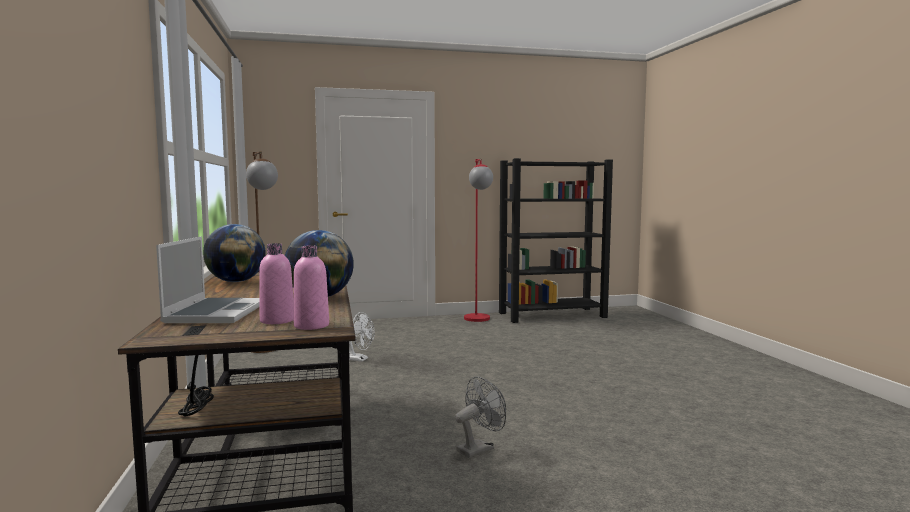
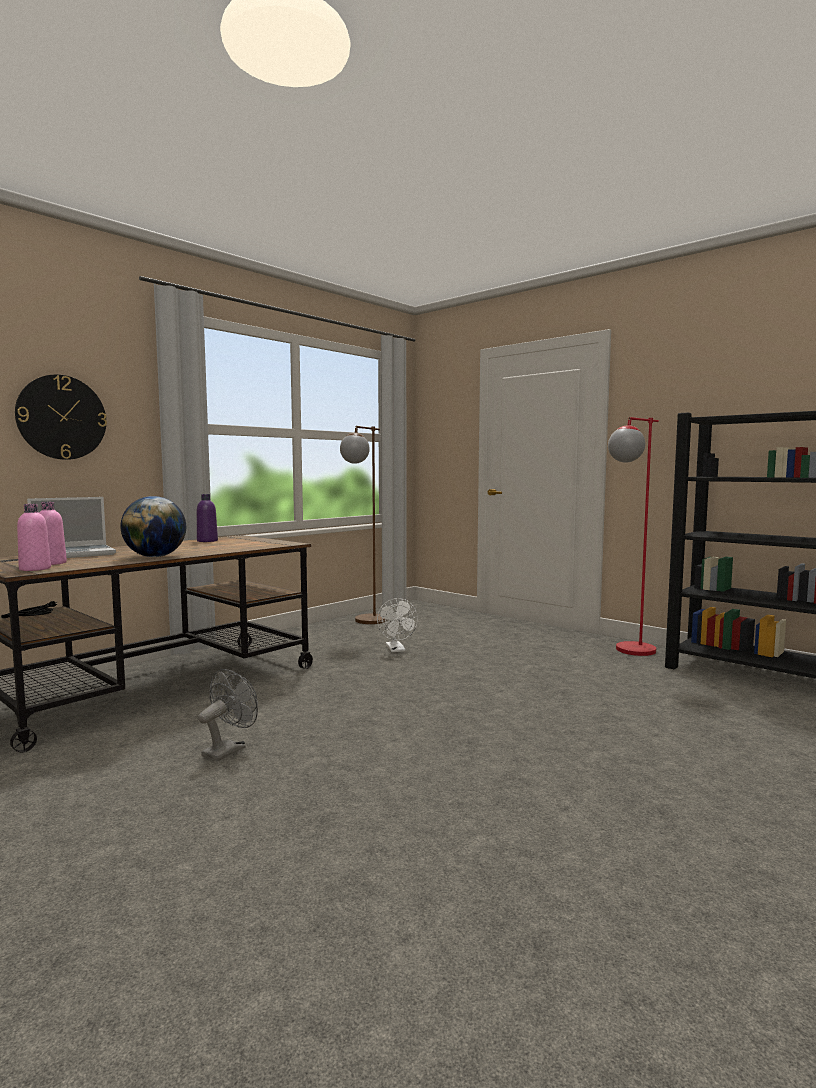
camera: 55 degrees right, 0 degrees up
(109, 127) = (62, 417): none -> wall clock
(236, 281) = (207, 541): globe -> purple bottle
(479, 448) = (228, 750): grey fan -> grey fan turned 75 degrees counterclockwise

